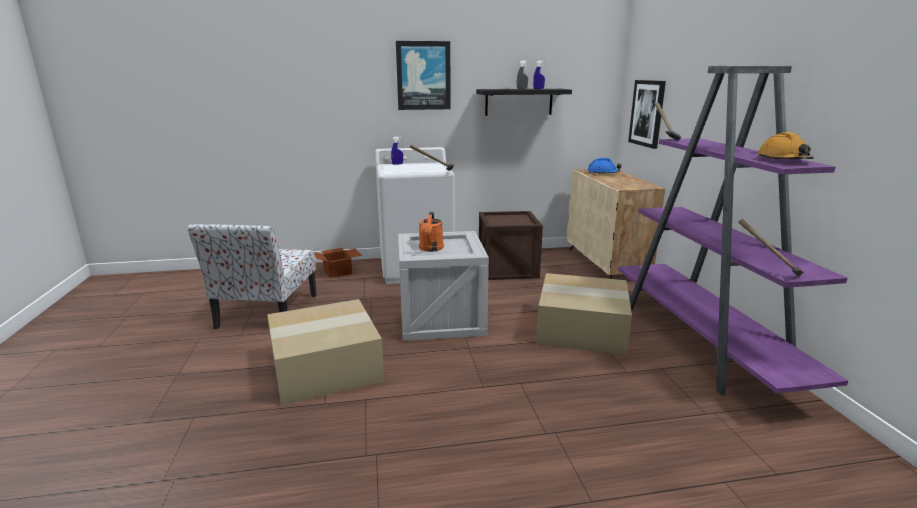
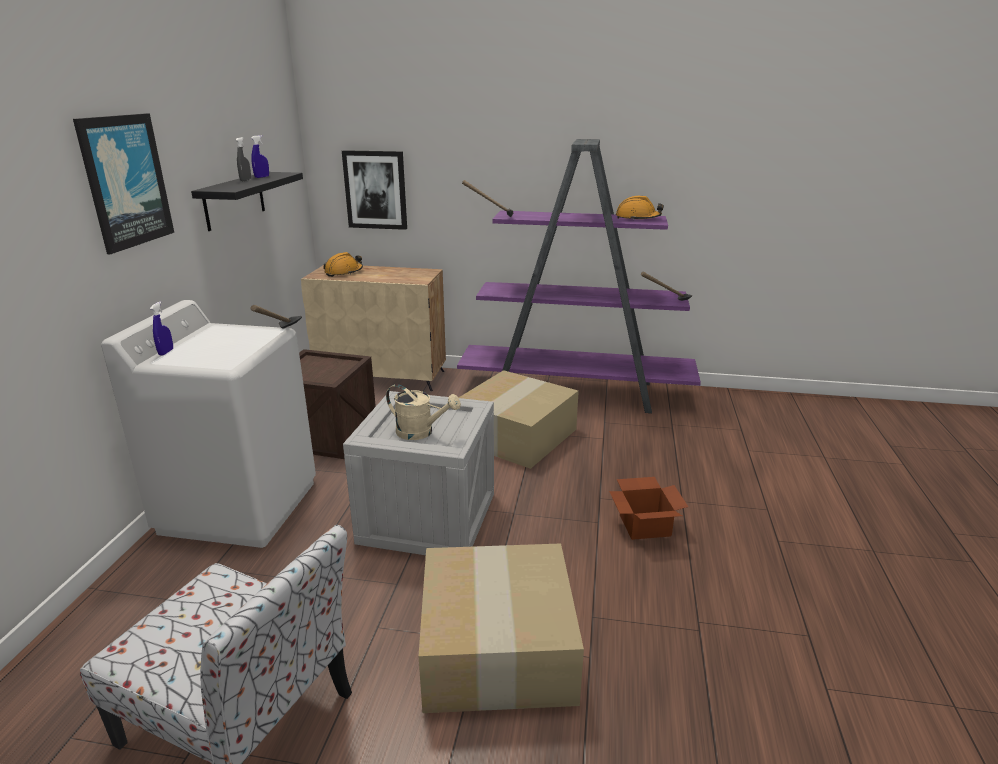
camera: 70 degrees left, 5 degrees up
(339, 272) = (147, 597): cardboard box -> cardboard box (645, 524)
(431, 249) = (421, 432): orange watering can -> beige watering can
(603, 173) = (344, 272): blue hard hat -> orange hard hat

